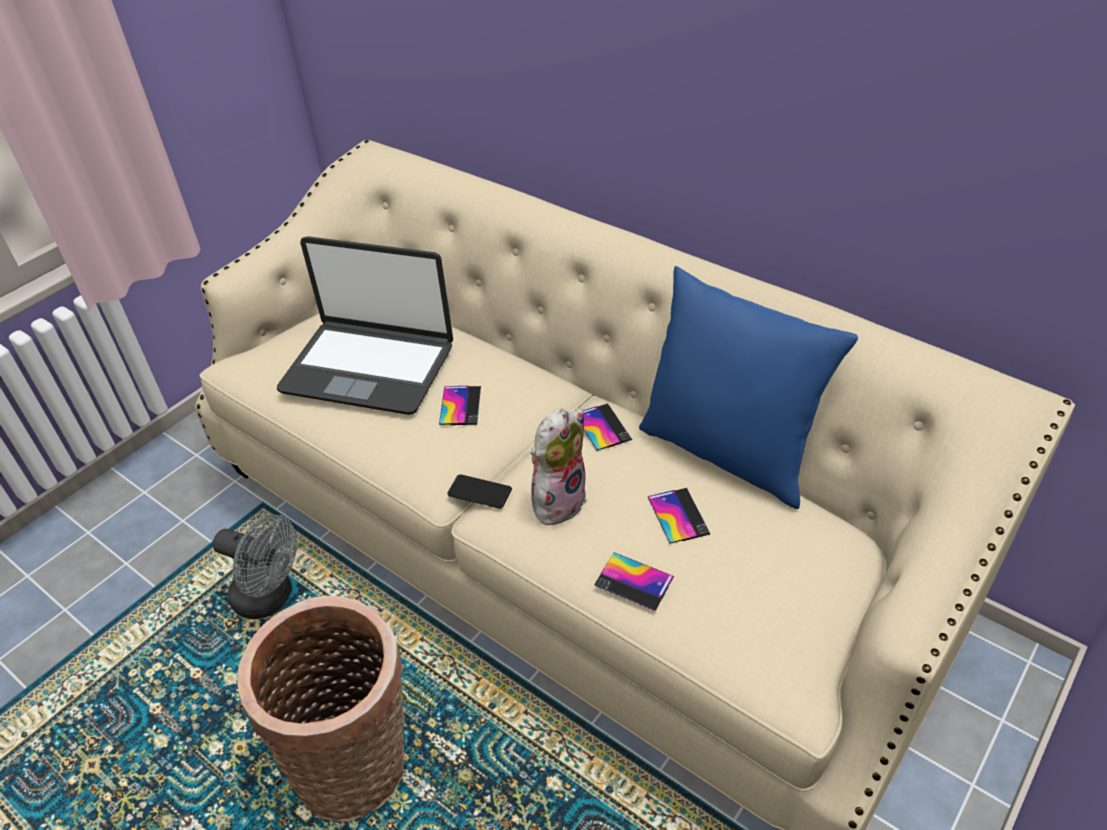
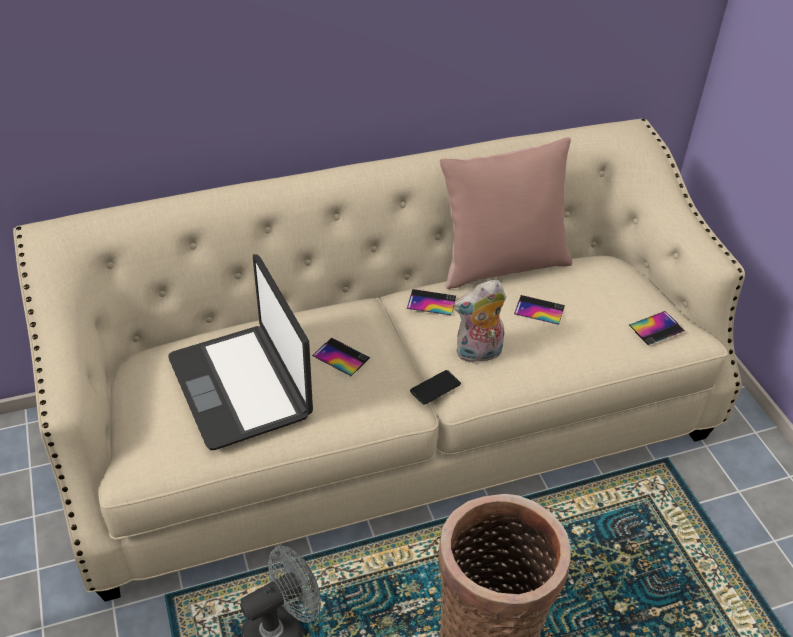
camera: 60 degrees left, 0 degrees up
(369, 367) = (241, 386): laptop -> laptop turned 105 degrees clockwise
(558, 500) = (478, 354): plush toy -> plush toy turned 90 degrees counterclockwise
(634, 581) = (574, 354): phone -> phone (656, 328)
(728, 452) = (502, 265): blue pillow -> pink pillow

